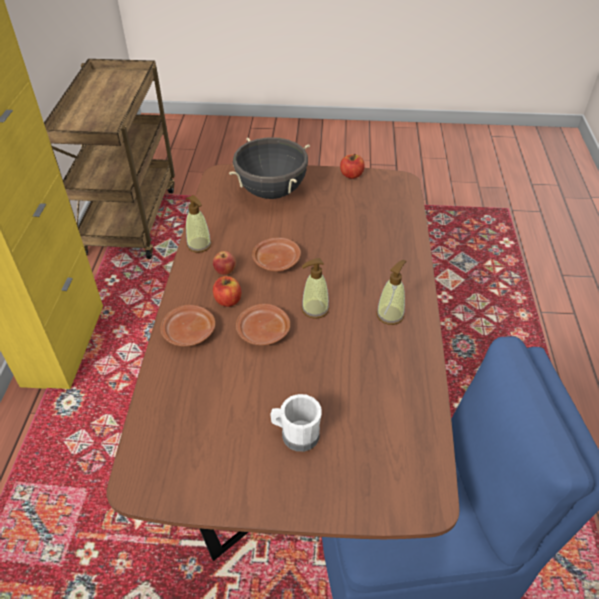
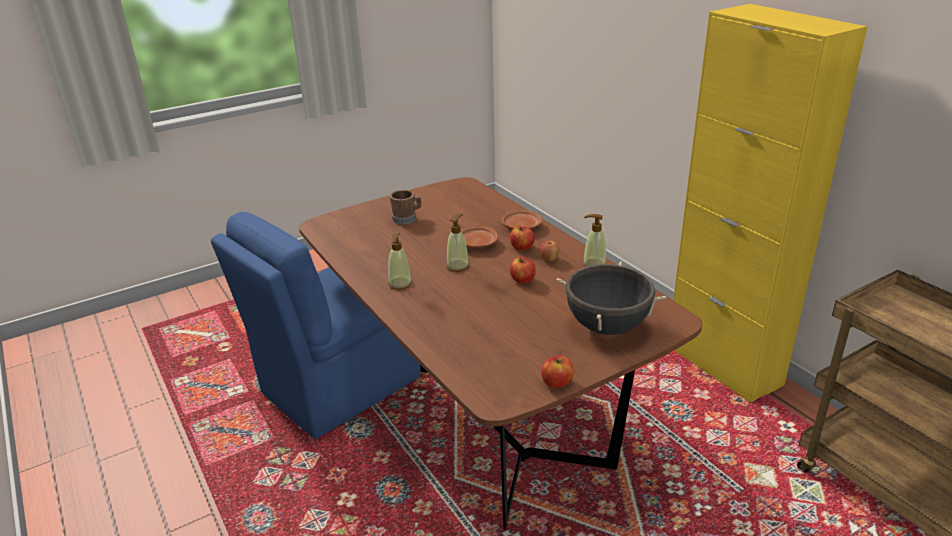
camera: 145 degrees right, 15 degrees down
(276, 260) = (522, 280): brown plate -> apple
(296, 434) = (407, 218): white mug -> brown mug

